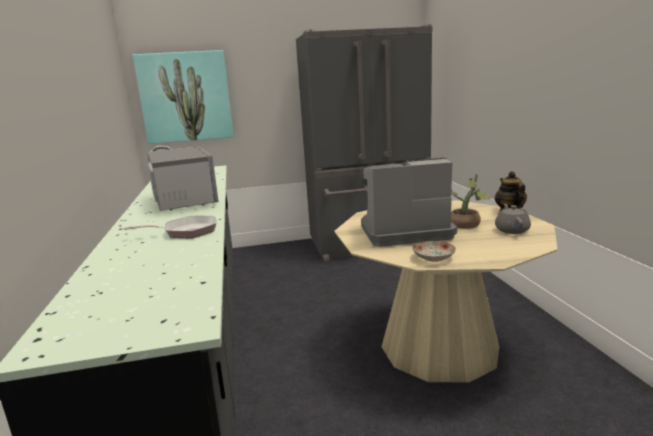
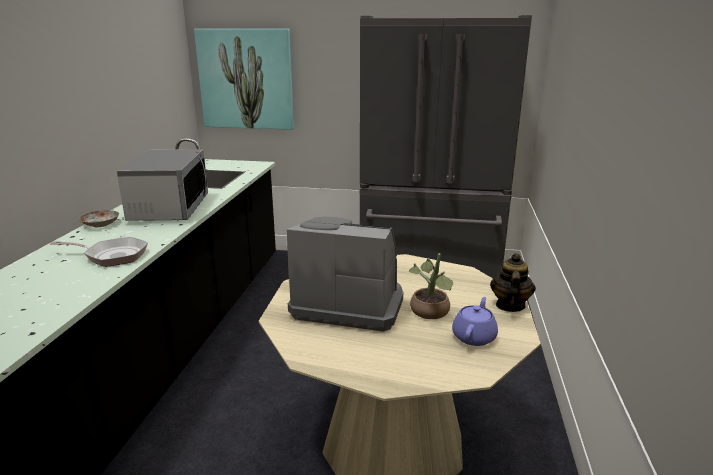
camera: 20 degrees right, 5 degrees up
(433, 258) = (328, 355): plate -> plate (101, 224)
(511, 230) = (474, 336): grey teapot -> purple teapot

